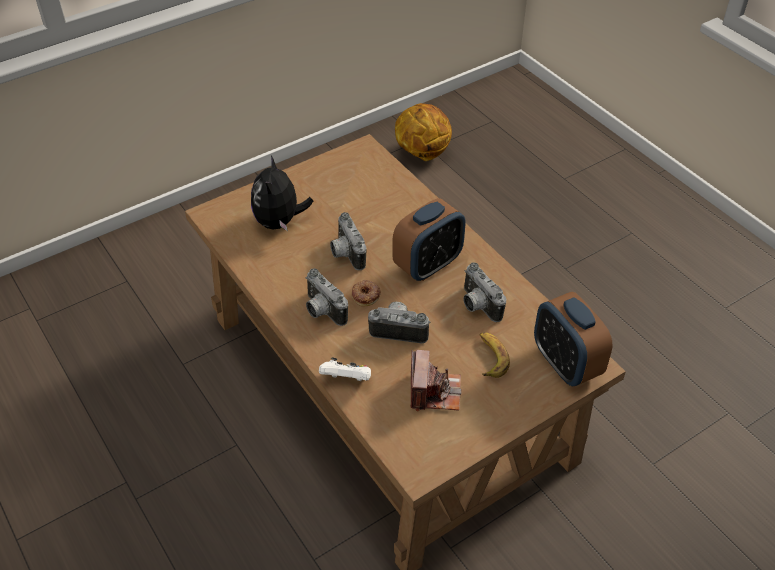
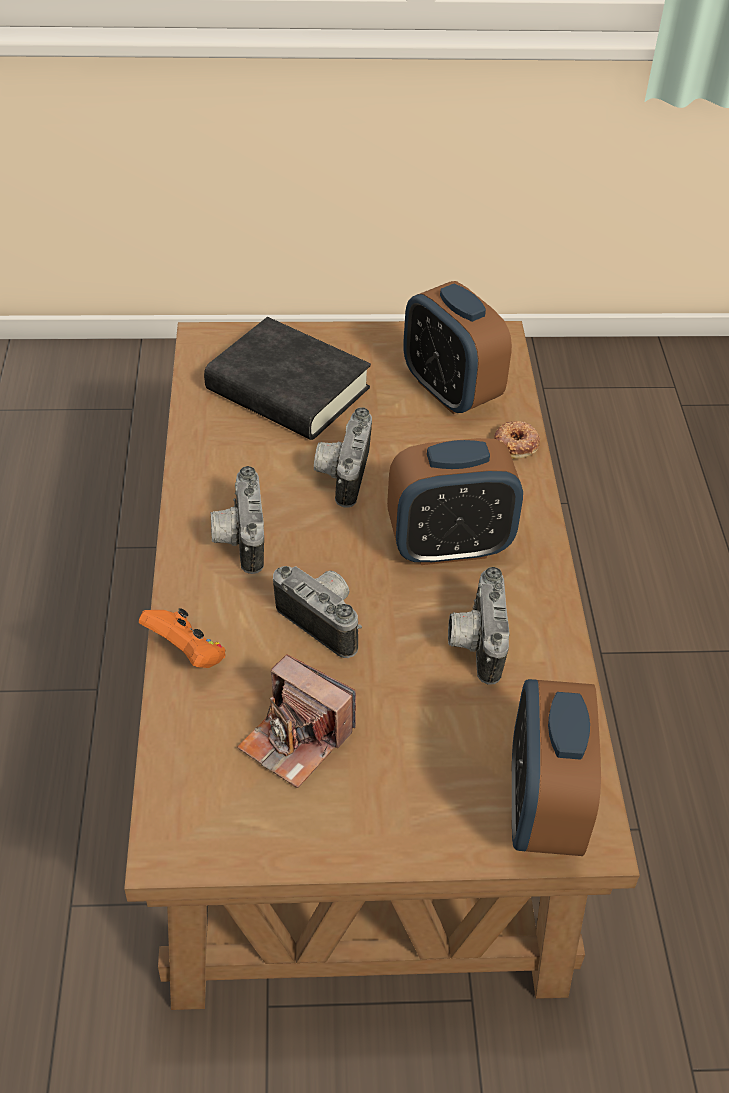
camera: 30 degrees right, 0 degrees up
(280, 222) = (288, 390): plush toy -> black book
(347, 379) = (187, 654): white game controller -> orange game controller
(364, 186) = (450, 391): none -> alarm clock
(366, 295) = (319, 546): donut -> donut (516, 444)
(422, 153) = (664, 406): basketball -> none
(434, 392) = (296, 739): camera -> camera turned 90 degrees clockwise
(490, 357) = (427, 733): banana -> none

